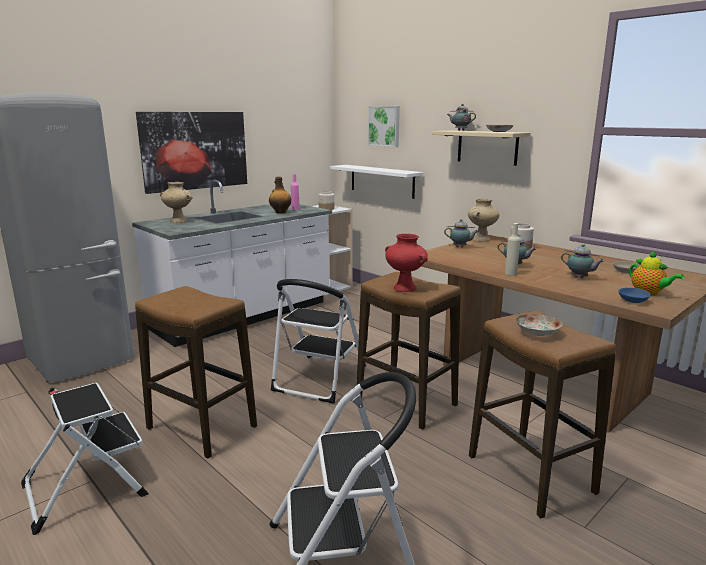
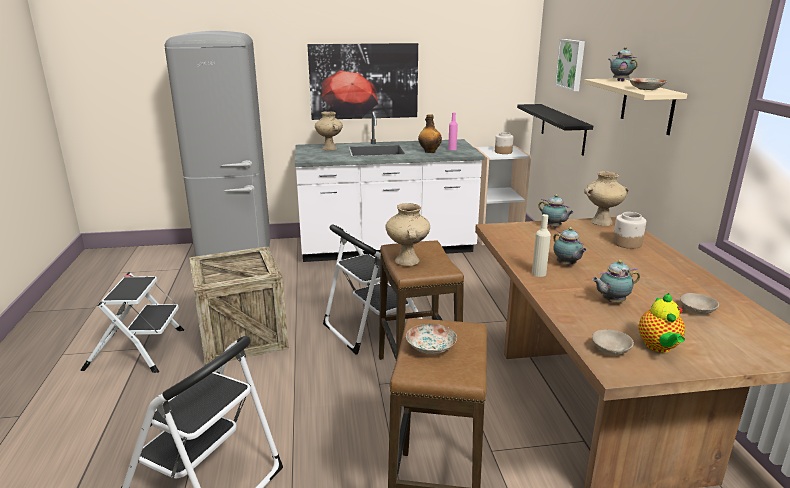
camera: 35 degrees right, 5 degrees up
(201, 427) = (242, 336): stool -> crate
(381, 181) = (563, 128): white shelf -> black shelf
(405, 288) = (408, 261): red vase -> beige vase
(580, 278) = (611, 301): teapot -> teapot turned 90 degrees clockwise
(632, 300) = (610, 349): blue bowl -> beige bowl

